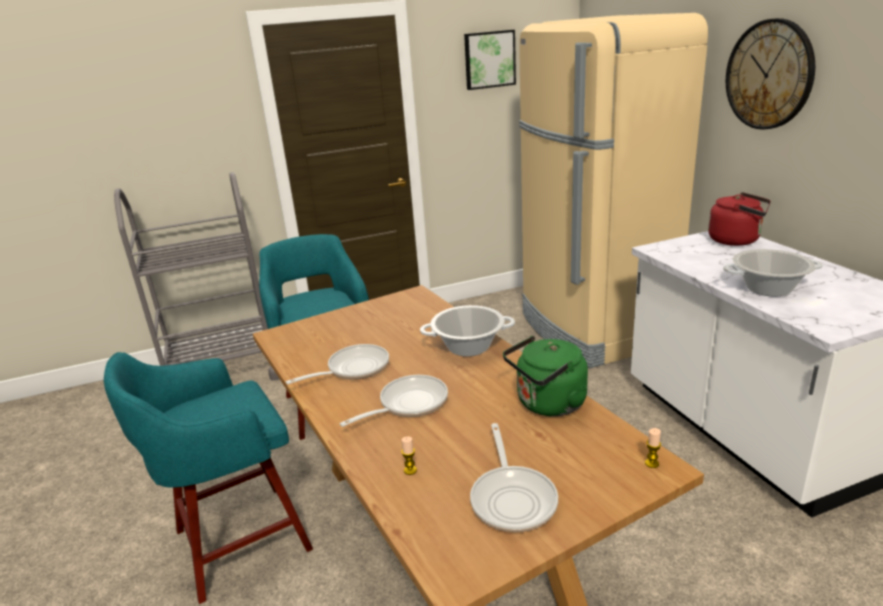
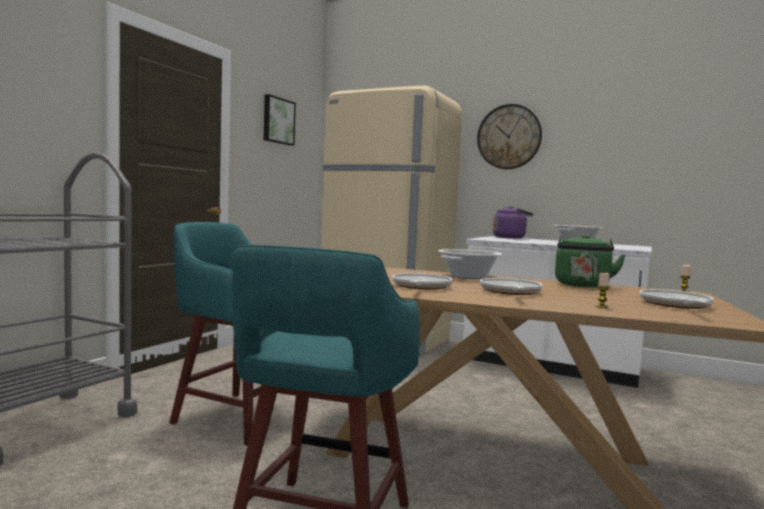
camera: 45 degrees left, 20 degrees down
(512, 498) = (676, 305): frying pan -> frying pan turned 120 degrees counterclockwise
(737, 240) = (510, 238): red kettle -> purple kettle

